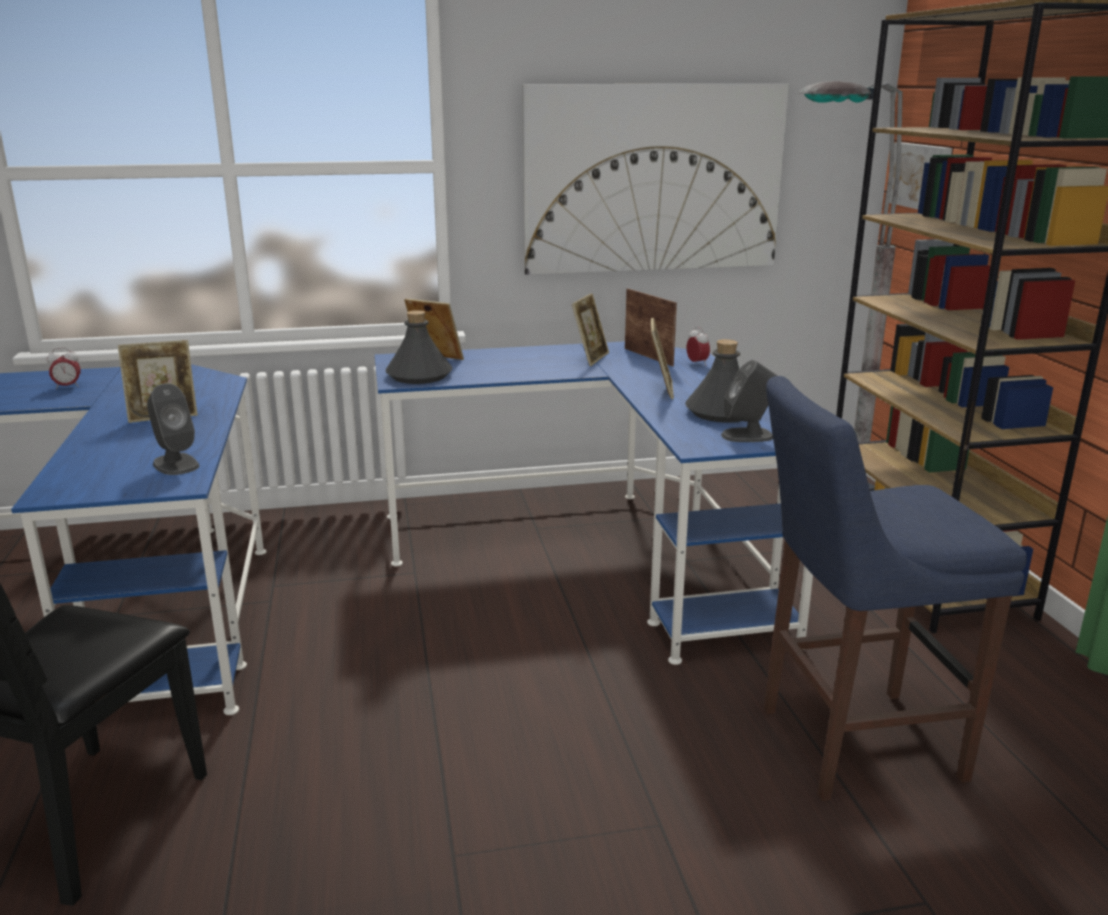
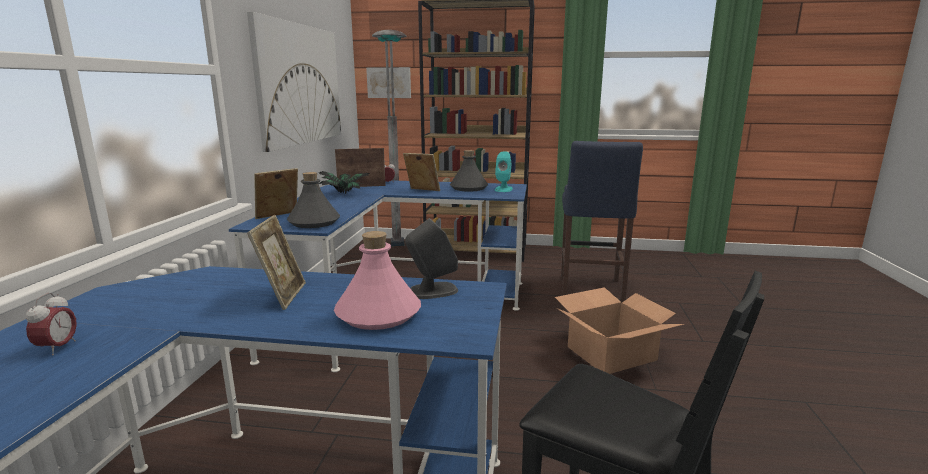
camera: 70 degrees left, 5 degrees down
(114, 454) = (378, 314): none -> pink bottle
(563, 791) = (610, 353): none -> cardboard box
(590, 358) = (345, 193): picture frame -> potted plant
(748, 435) = (503, 189): grey speaker -> turquoise speaker

